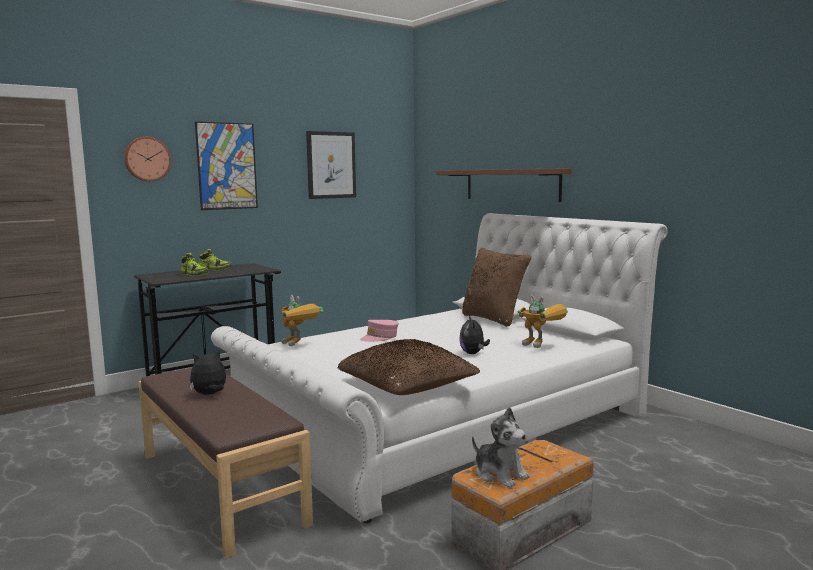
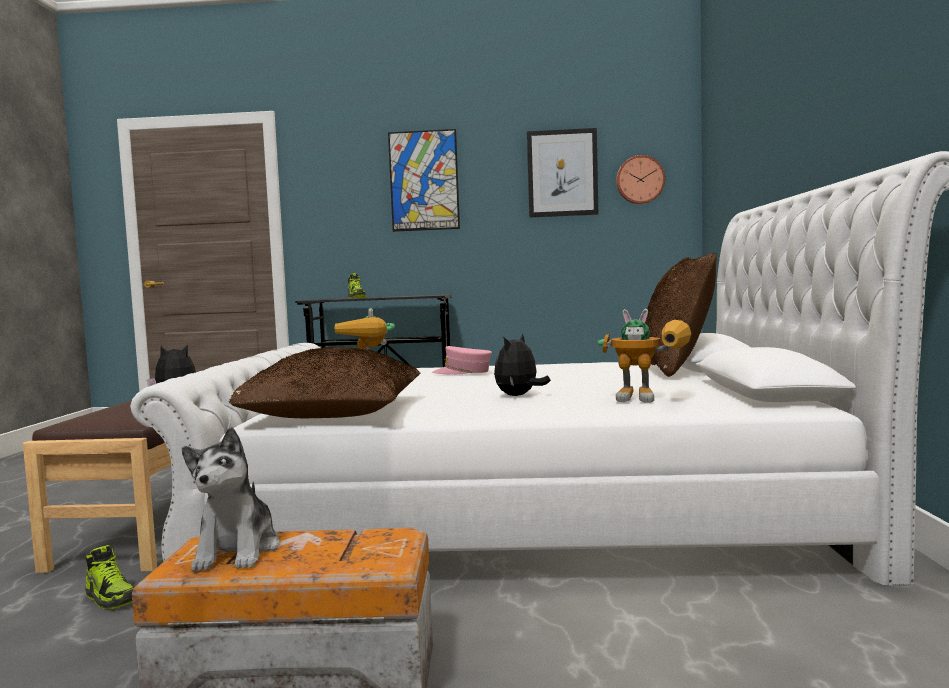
camera: 40 degrees right, 5 degrees down
(147, 159) = (337, 177): wall clock -> wall clock (639, 180)
(215, 269) = (392, 296): shoe -> shoe (111, 598)
(511, 184) = (776, 158): brown shelf -> none
(542, 345) = (652, 399): toy robot -> toy robot turned 60 degrees counterclockwise

